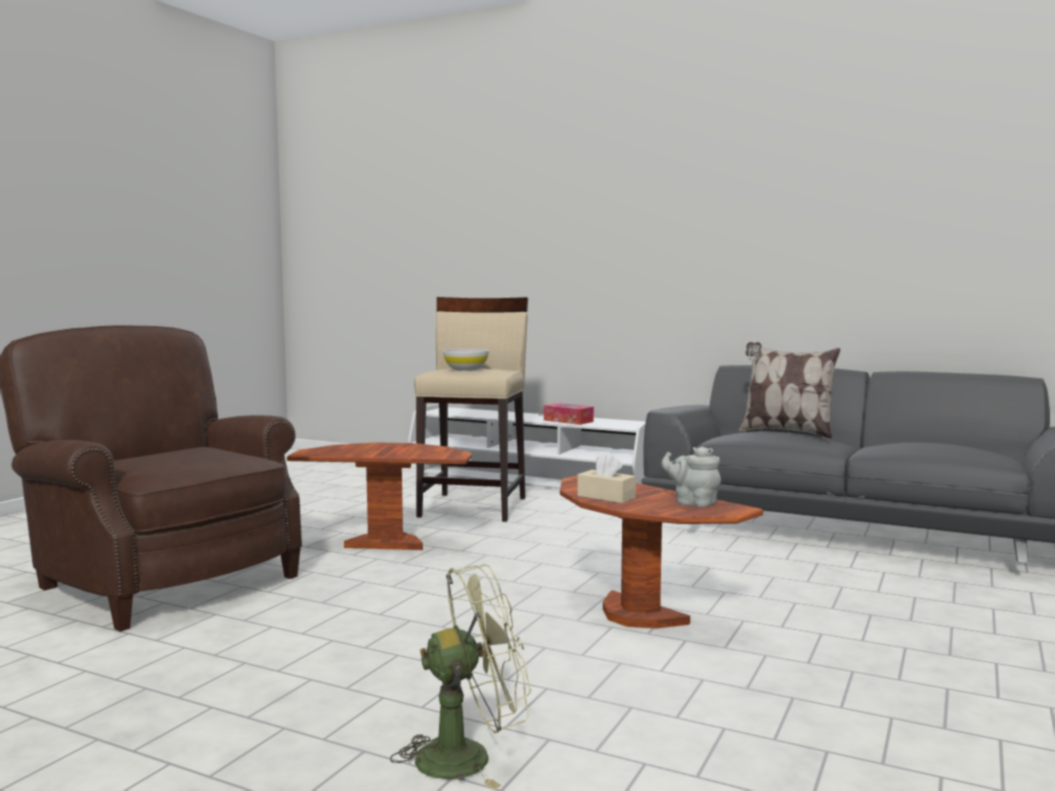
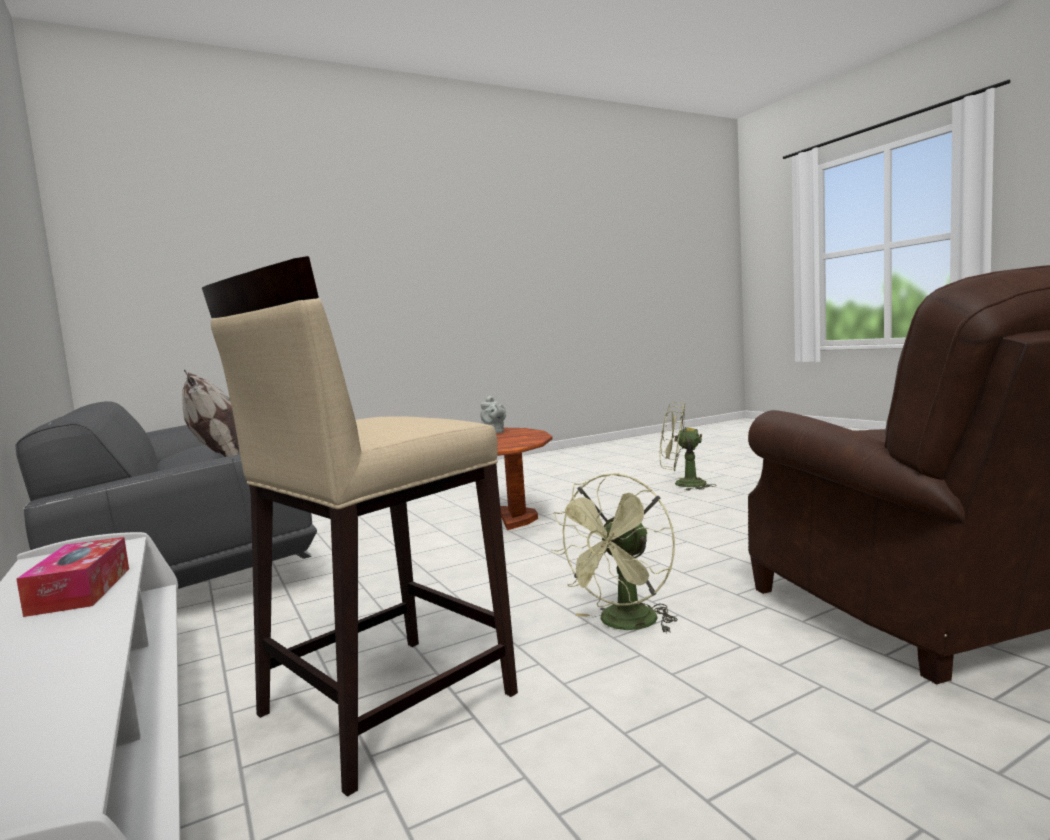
camera: 145 degrees left, 0 degrees up
(386, 544) = (623, 625): brown side table -> green fan
(465, 369) = (390, 419): white bowl -> none
(606, 497) = (530, 436): beige tissue box -> none

